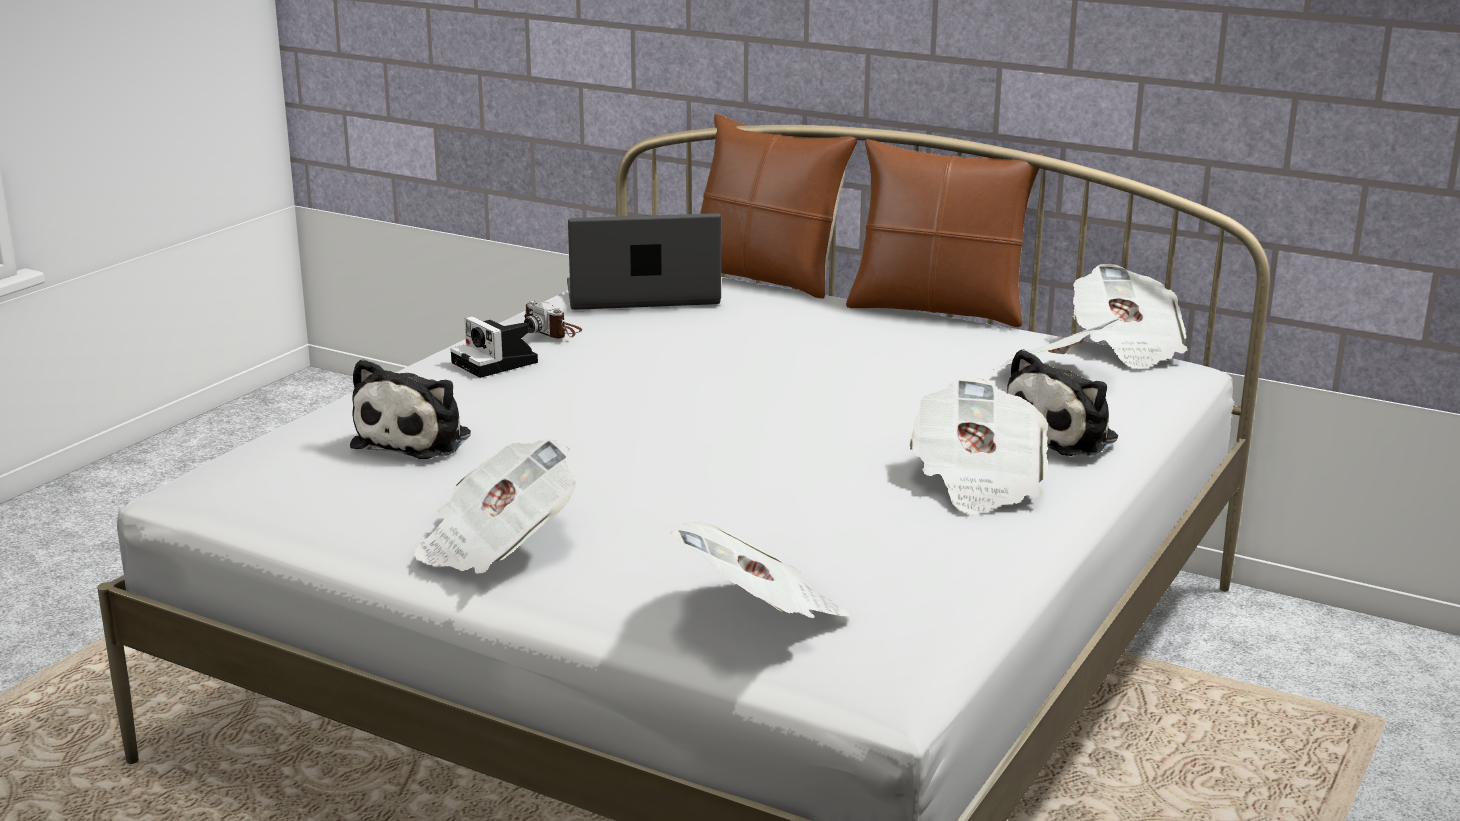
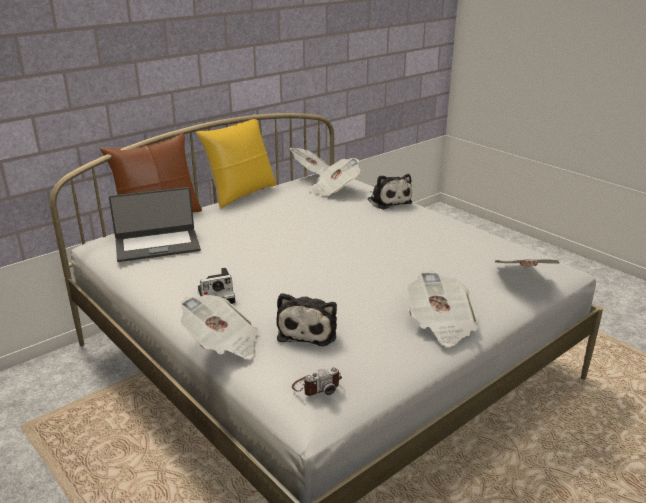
camera: 70 degrees left, 5 degrees up
(417, 439) = (308, 330): plush toy -> plush toy turned 60 degrees clockwise
(552, 331) = (185, 275): camera -> camera (317, 386)
(642, 295) = (157, 245): laptop -> laptop turned 120 degrees counterclockwise
(938, 309) = (241, 193): brown pillow -> yellow pillow
(977, 483) = (424, 221): newspaper -> newspaper (222, 344)

